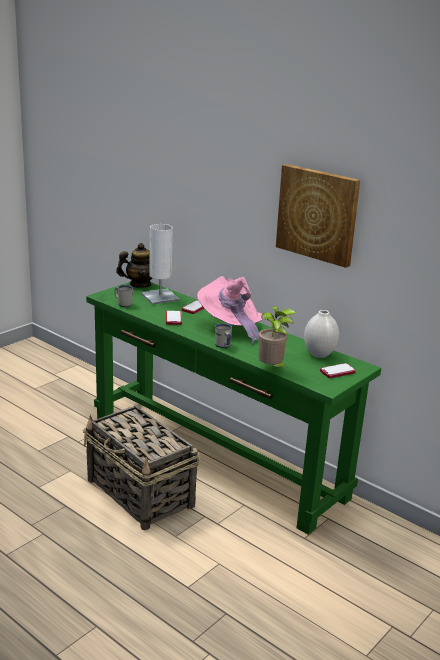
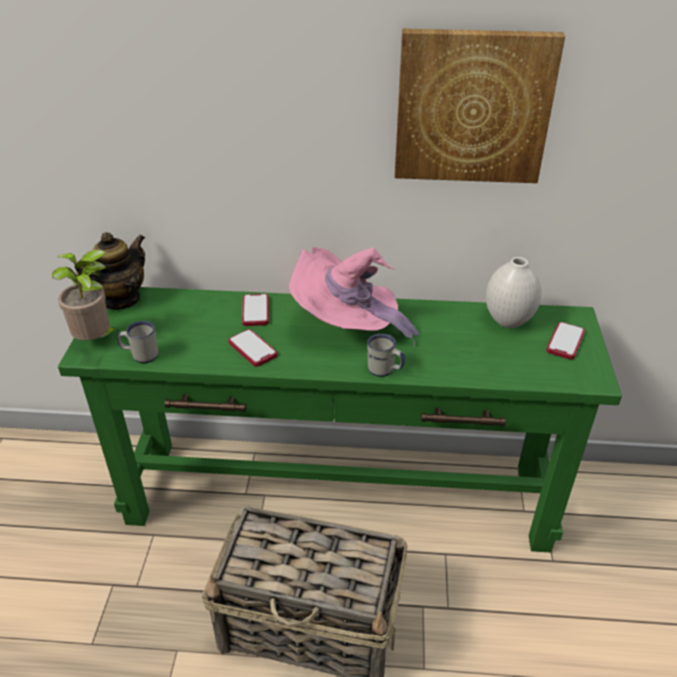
camera: 35 degrees left, 15 degrees up
(160, 297) = (180, 313): white table lamp -> none
(272, 369) = (494, 381): potted plant -> potted plant (97, 341)

